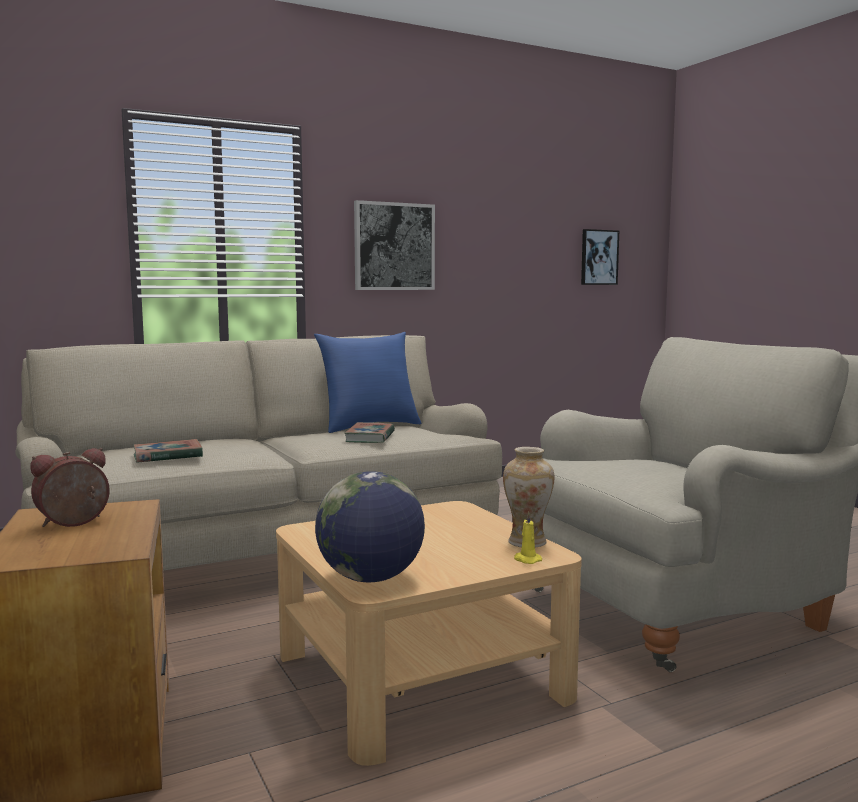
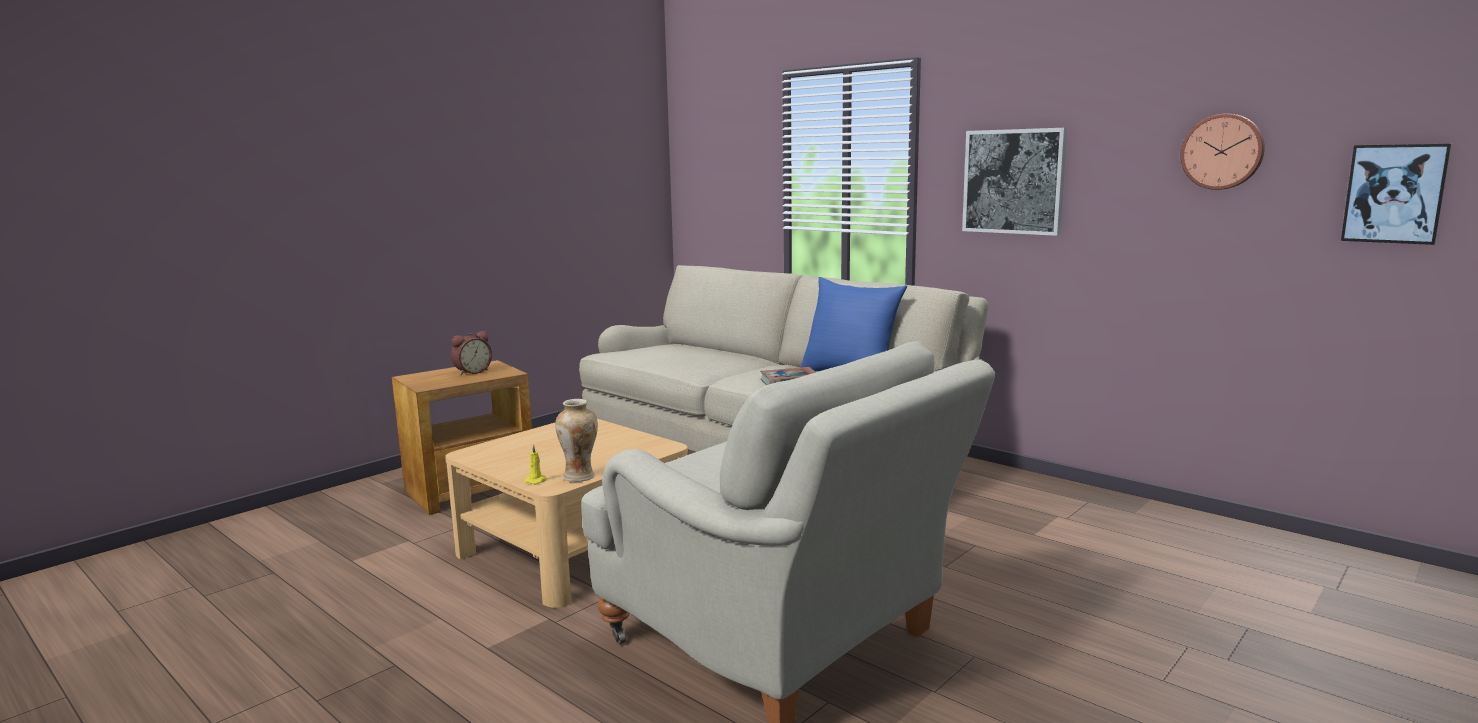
camera: 70 degrees right, 5 degrees up
(74, 523) = (472, 372): alarm clock -> alarm clock turned 105 degrees clockwise
(168, 456) = (659, 356): book -> none
(371, 578) = (486, 450): globe -> none
(525, 229) = (1222, 151): none -> wall clock

